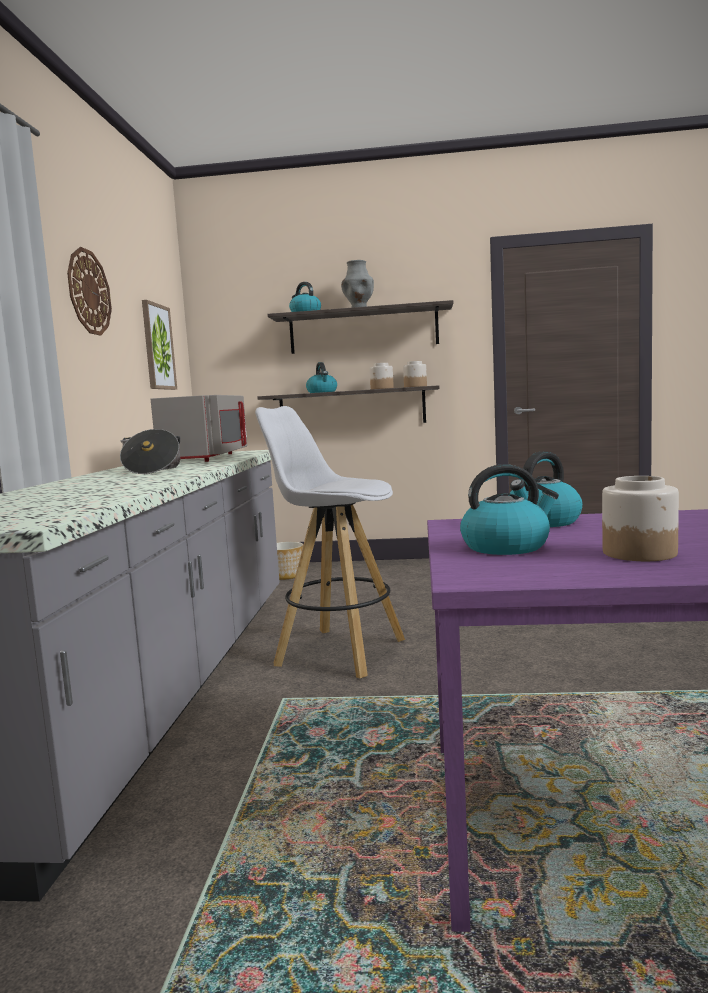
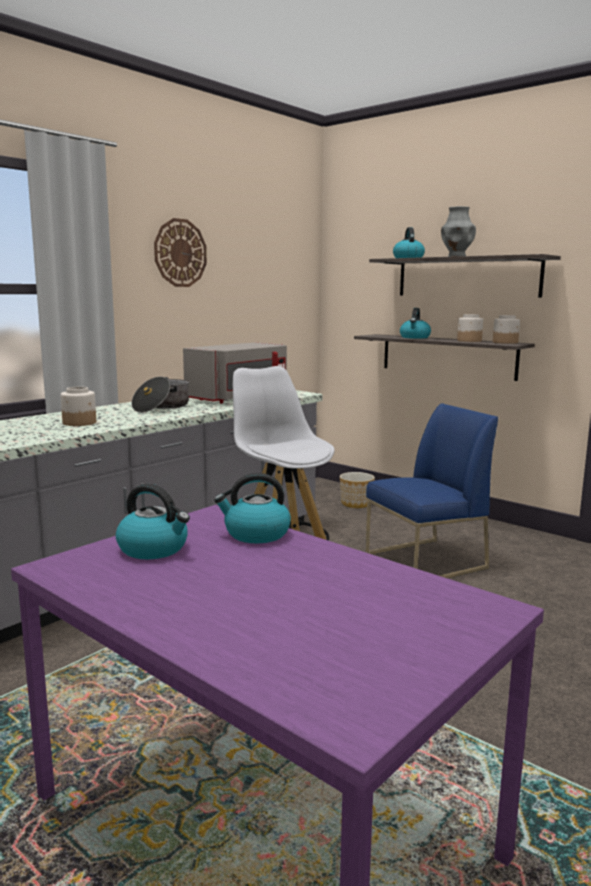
camera: 35 degrees right, 5 degrees up
(158, 347) = (270, 287): picture -> none
(424, 598) = (425, 562): none -> blue chair
(639, 553) = (185, 587): jar -> jar (80, 423)

